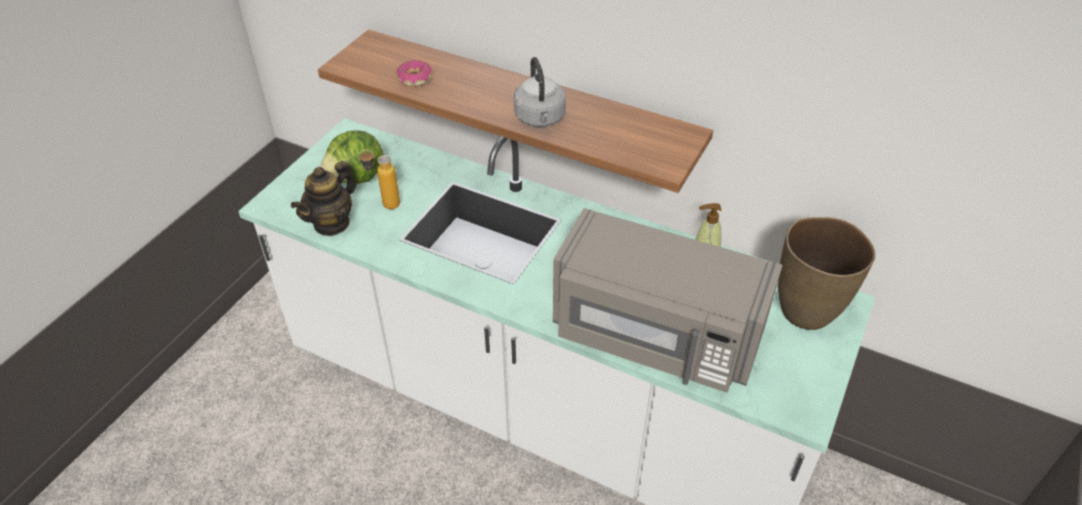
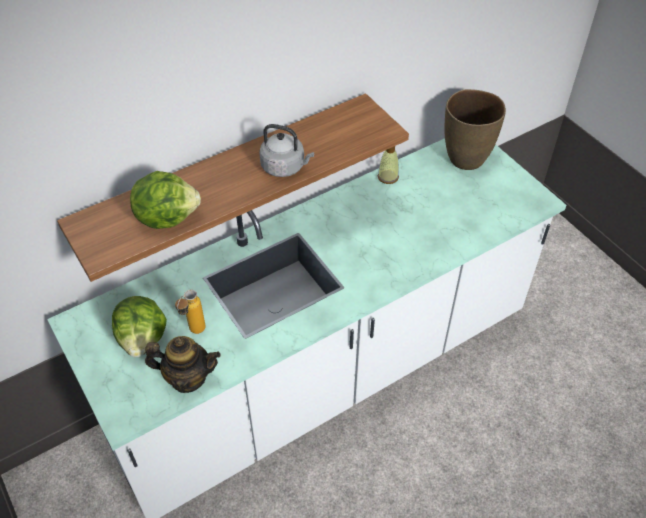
camera: 60 degrees left, 5 degrees up
(332, 223) = (188, 378): teapot -> teapot turned 60 degrees counterclockwise
(414, 79) = (167, 217): donut -> lettuce
(655, 336) = (442, 236): grey microwave -> none

